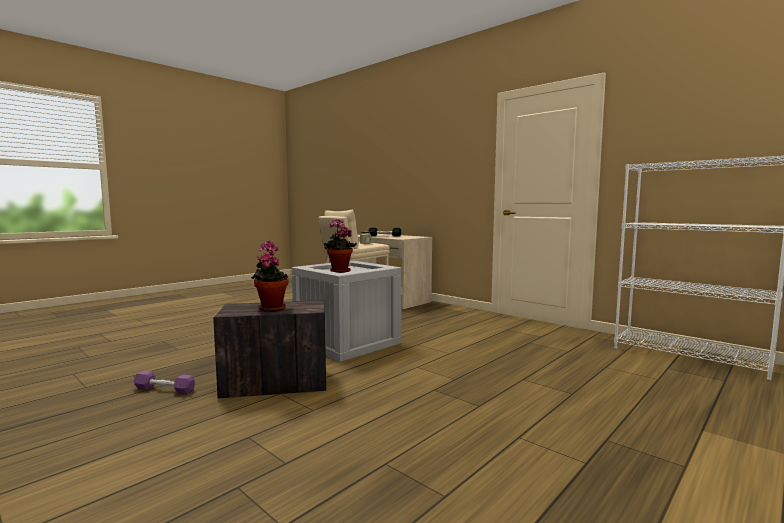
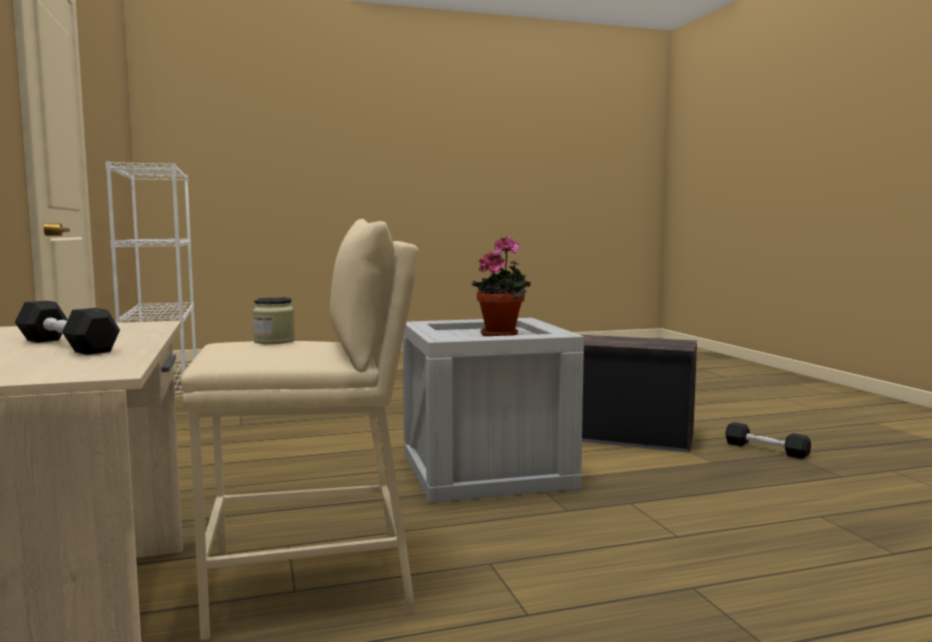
camera: 150 degrees left, 0 degrees up
(165, 390) = (766, 449): purple dumbbell -> black dumbbell
(271, 308) = (632, 341): potted plant -> none

